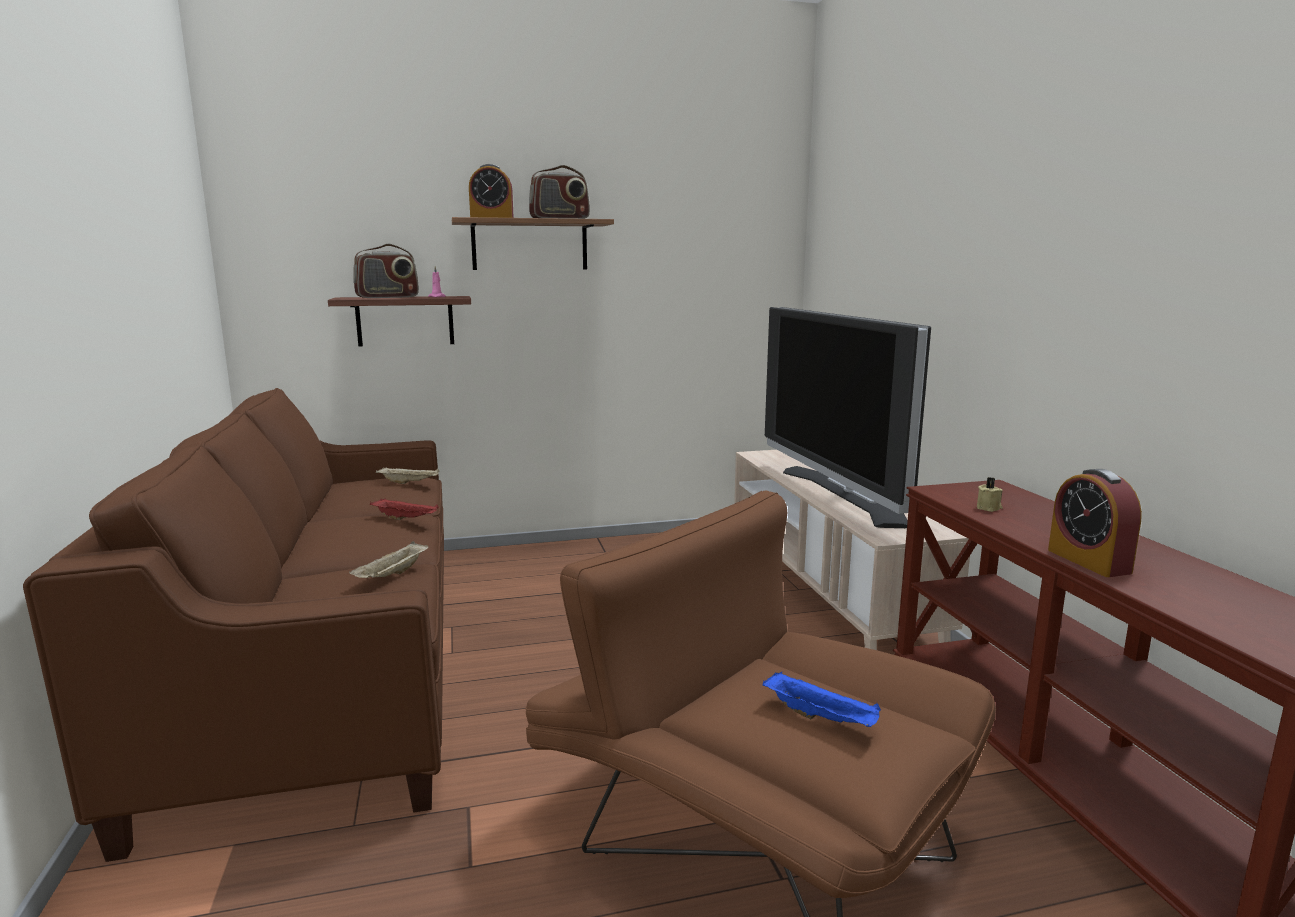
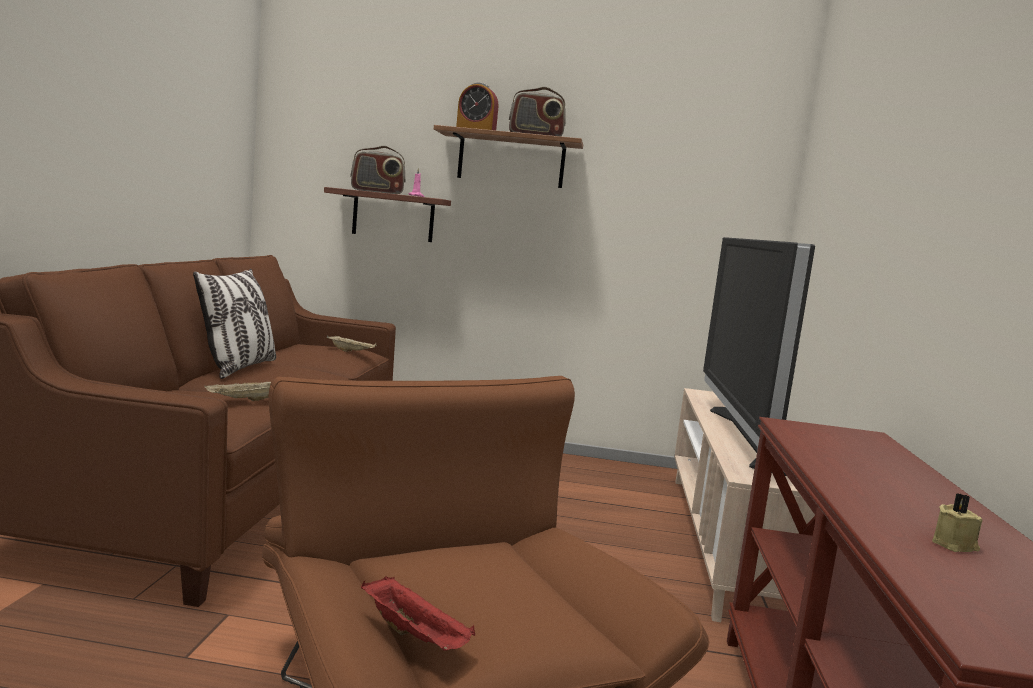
camera: 20 degrees right, 5 degrees down
(320, 534) = (238, 368): none -> pillow
(406, 519) = (312, 371): red tray -> red tray (415, 635)
(821, 717) = (488, 593): blue tray -> none
(989, 508) = (823, 446): beige candle -> beige candle (955, 545)
(1088, 561) = (862, 504): alarm clock -> none

